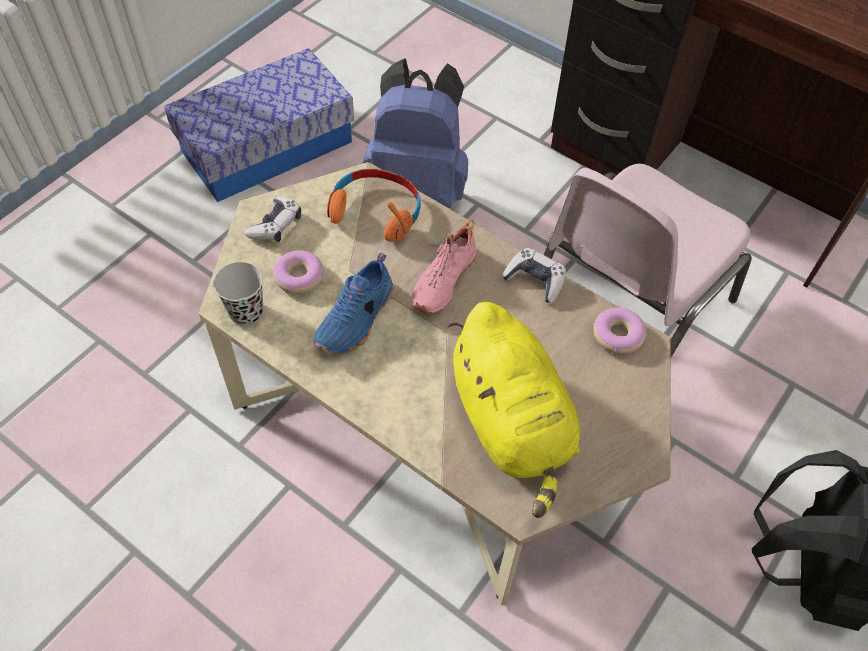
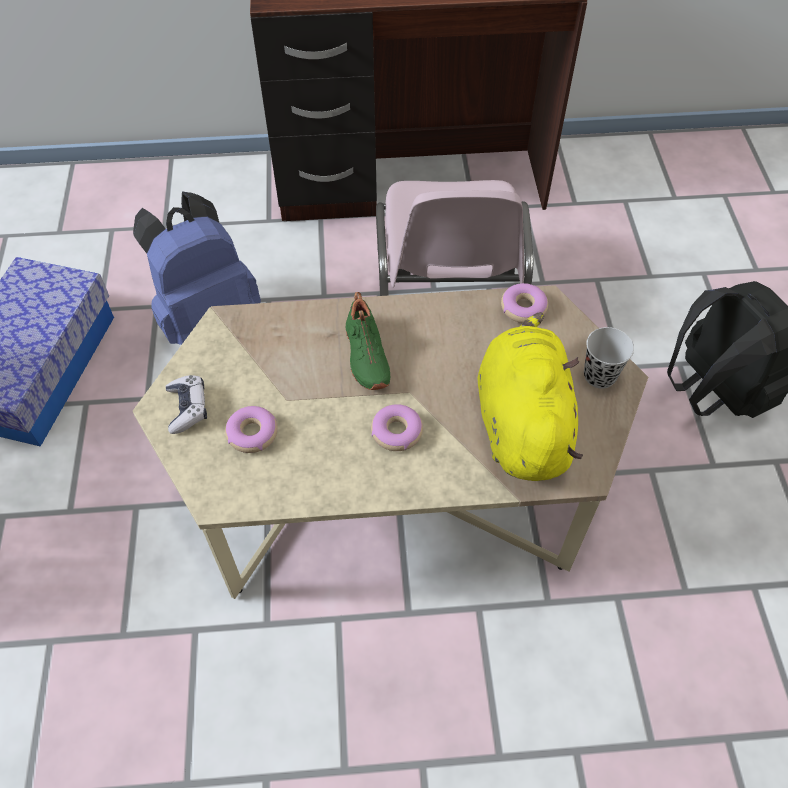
camera: 40 degrees left, 0 degrees up
(246, 312) = (238, 493): black cup -> black cup (599, 376)
(357, 320) = (334, 432): blue shoe -> none
(376, 212) = (259, 340): orange headphones -> none
(404, 355) = (397, 432): none -> donut
(442, 279) = (365, 356): pink shoe -> green shoe
(512, 425) = (521, 422): yellow plush toy -> yellow plush toy turned 120 degrees counterclockwise
(535, 280) = (430, 309): game controller -> none

